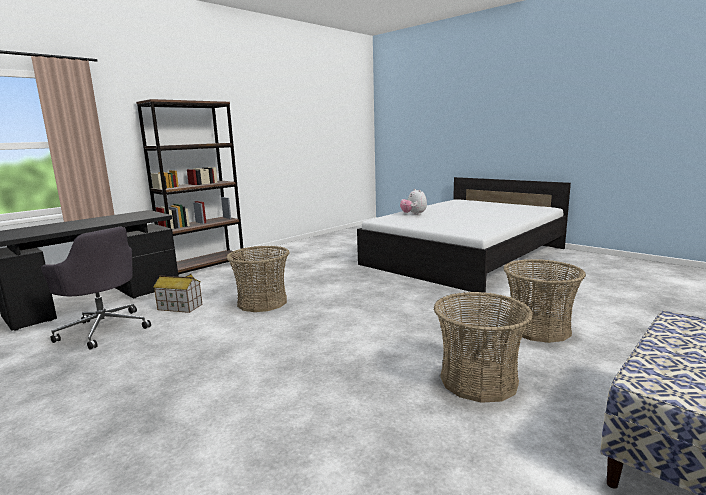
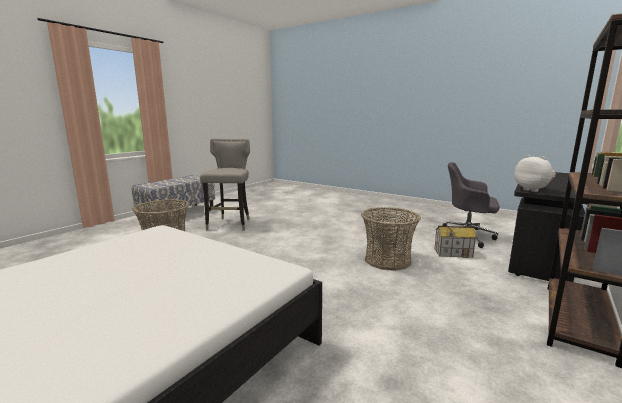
camera: 170 degrees right, 0 degrees up
(413, 214) = (197, 294): plush toy -> plush toy (532, 190)
(478, 380) = (231, 224): basket -> grey stool

